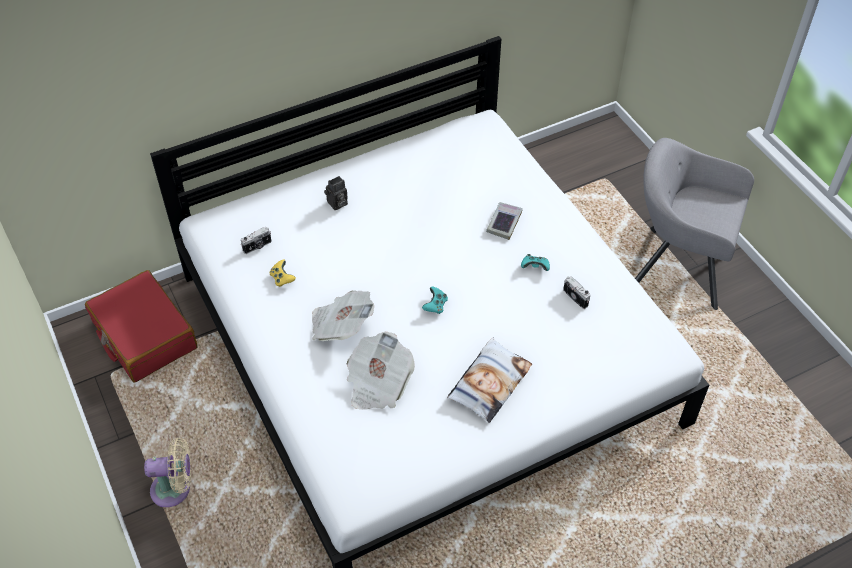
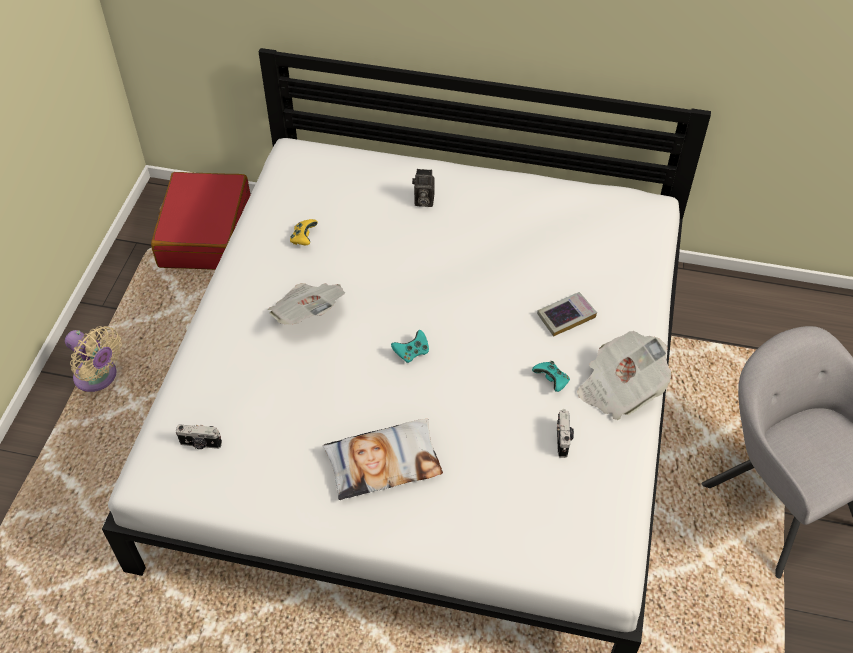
camera: 40 degrees right, 0 degrees up
(257, 246) = (313, 197): camera -> camera (200, 444)
(378, 384) = (282, 389): newspaper -> newspaper (619, 388)

